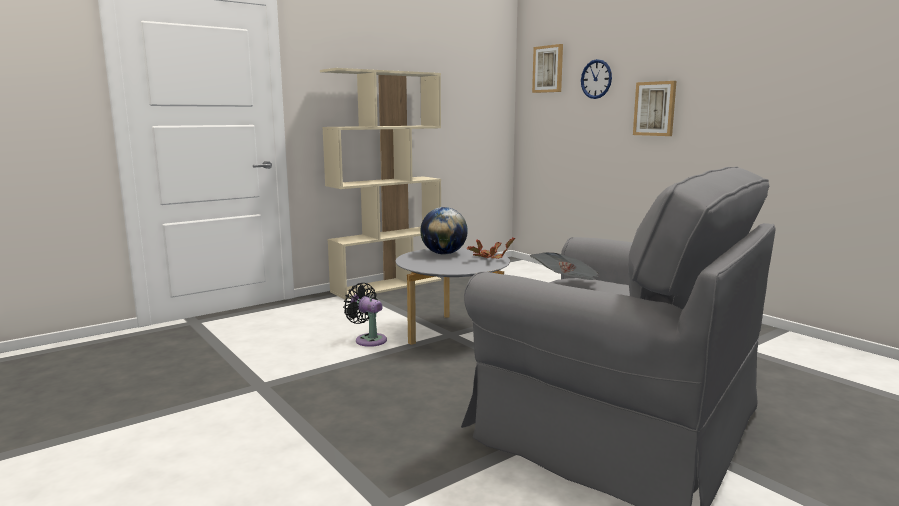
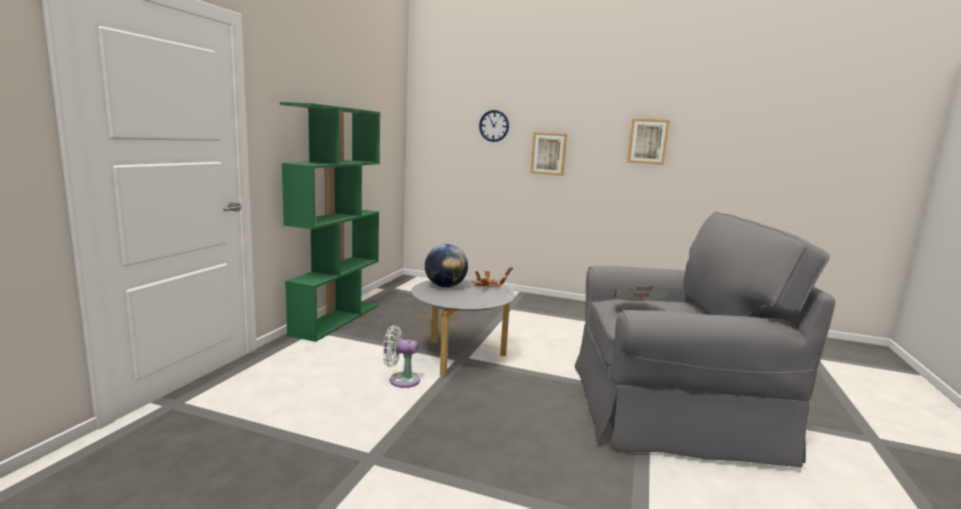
camera: 35 degrees left, 0 degrees up
(368, 339) = (401, 380): black fan -> white fan
(387, 285) = (336, 319): beige bookcase -> green bookcase
(548, 69) = (444, 112): picture -> picture (648, 141)

